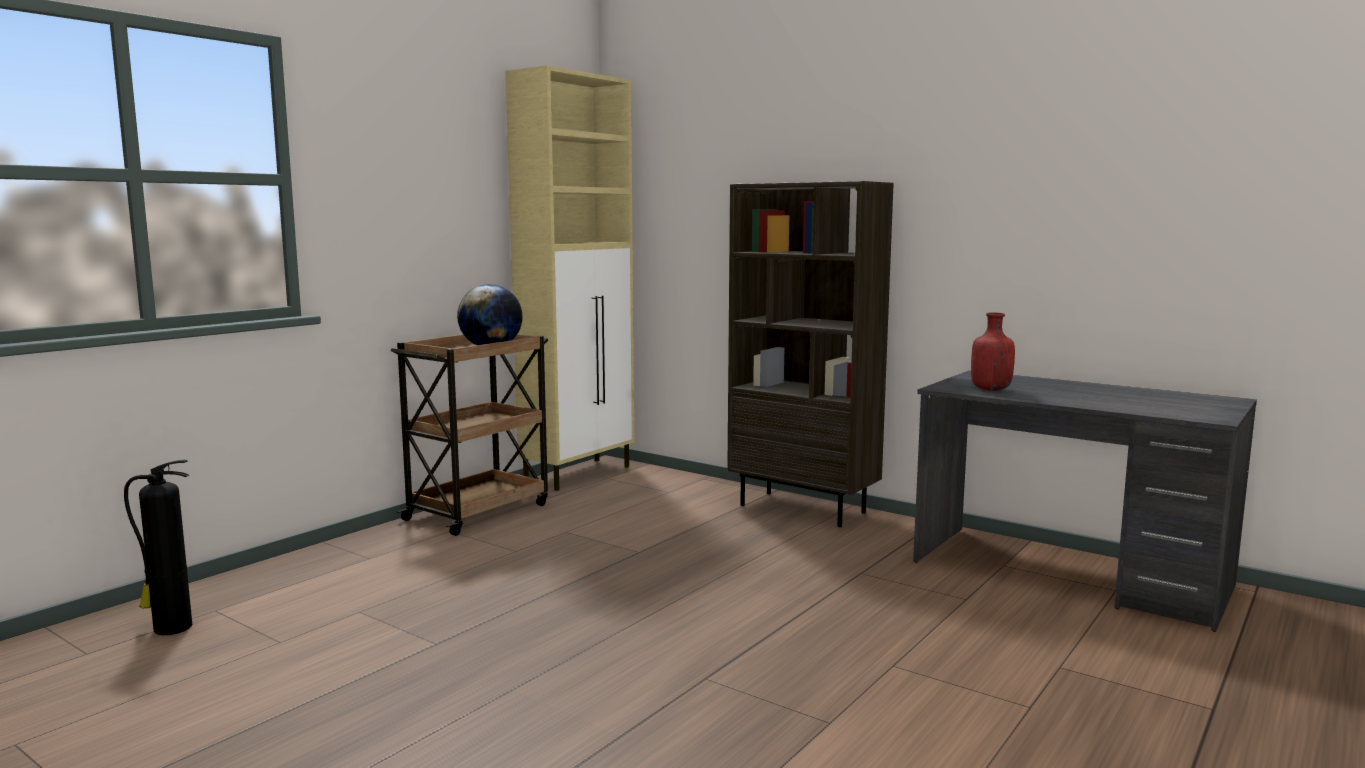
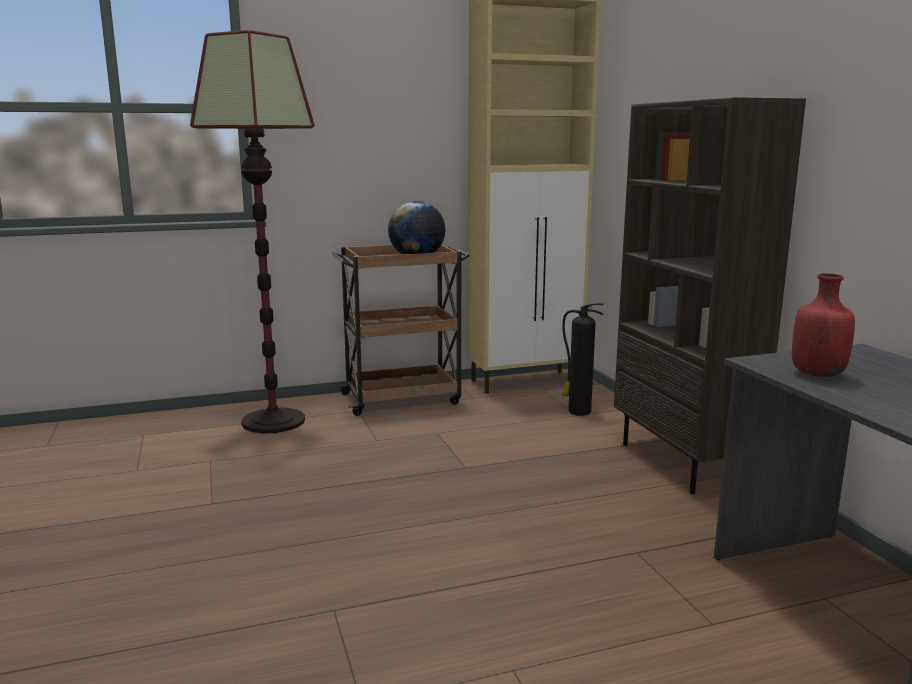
camera: 35 degrees right, 5 degrees up
(170, 628) = (105, 440): fire extinguisher -> fire extinguisher (578, 411)
(367, 561) = (273, 422): none -> floor lamp

